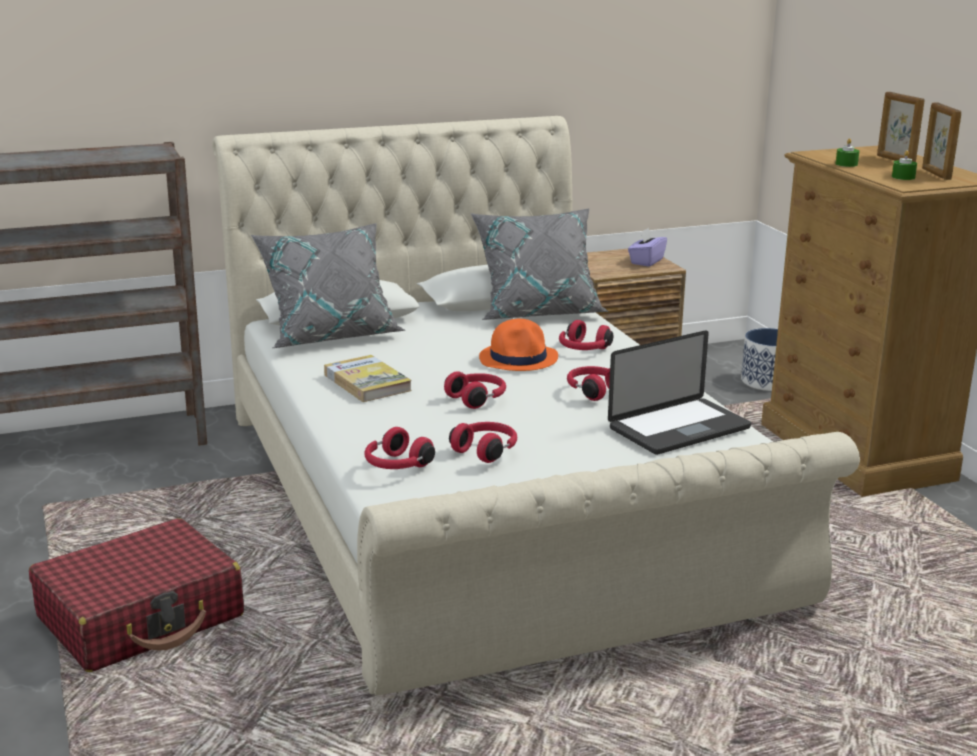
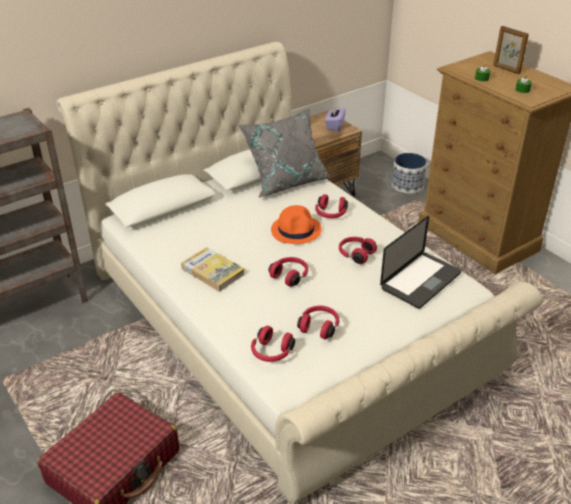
camera: 15 degrees left, 15 degrees up
(330, 335) = (165, 226): grey pillow -> none
(936, 174) = (538, 83): picture frame -> none

